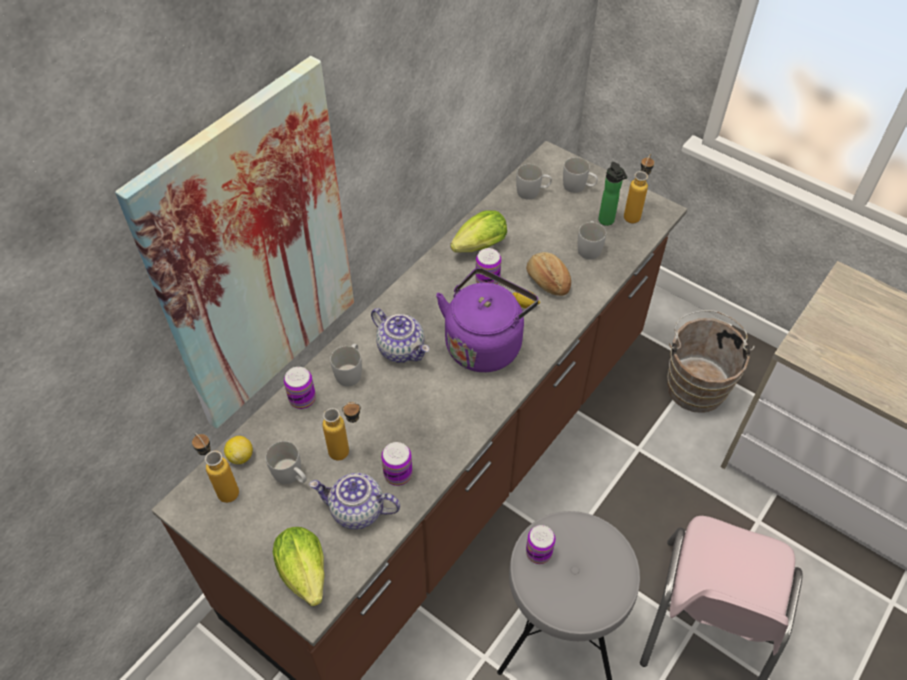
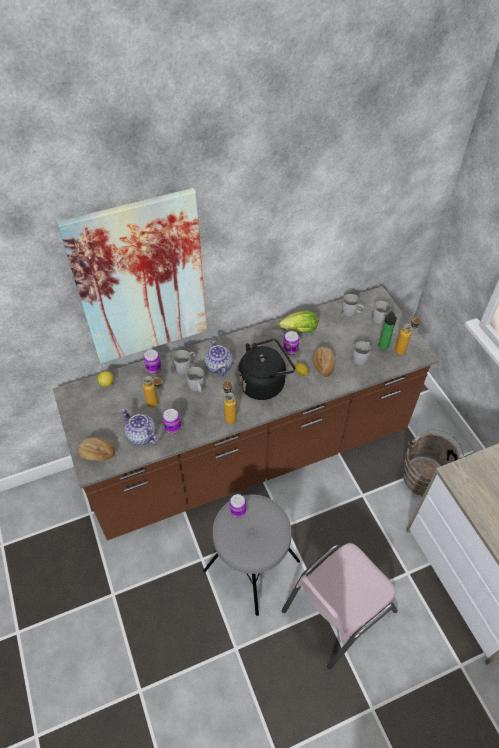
camera: 30 degrees right, 0 degrees up
(223, 488) = (89, 394): bottle -> bottle (229, 415)
(291, 476) = (123, 403): white mug -> white mug (197, 387)
(306, 577) = (97, 454): lettuce -> bread
(485, 343) = (264, 383): purple kettle -> black kettle

